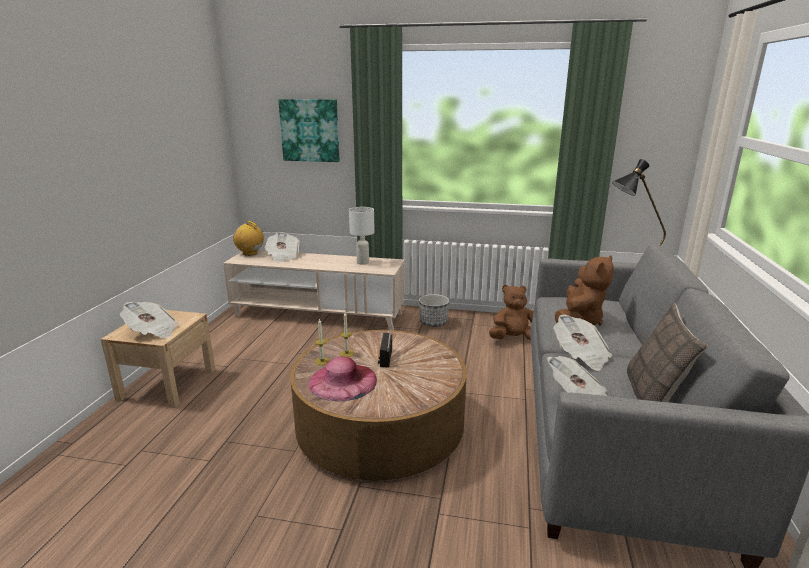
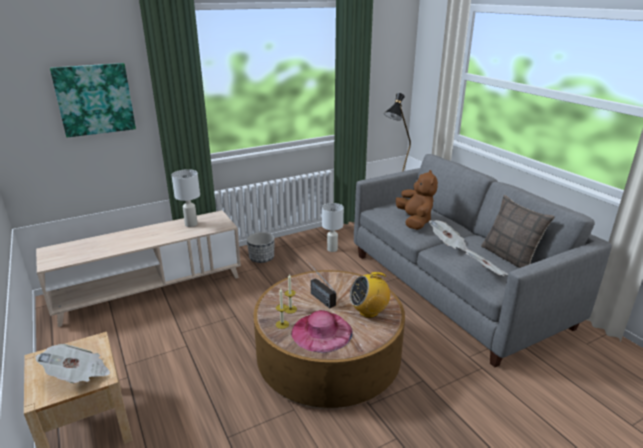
camera: 40 degrees left, 5 degrees up
(250, 253) = (52, 251): radio -> radio (369, 312)
(283, 256) = (98, 243): newspaper -> none
(514, 339) = (332, 249): brown plush toy -> white table lamp

